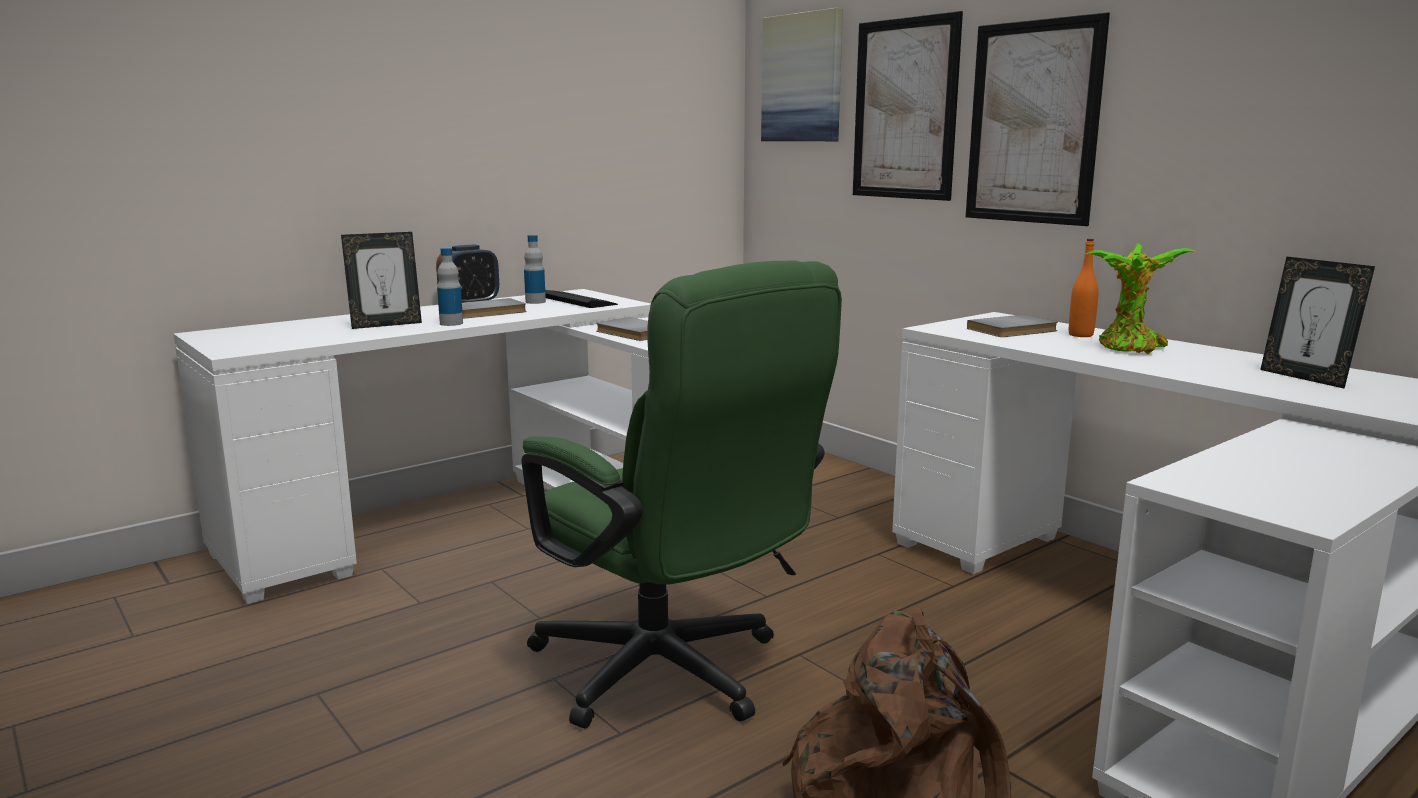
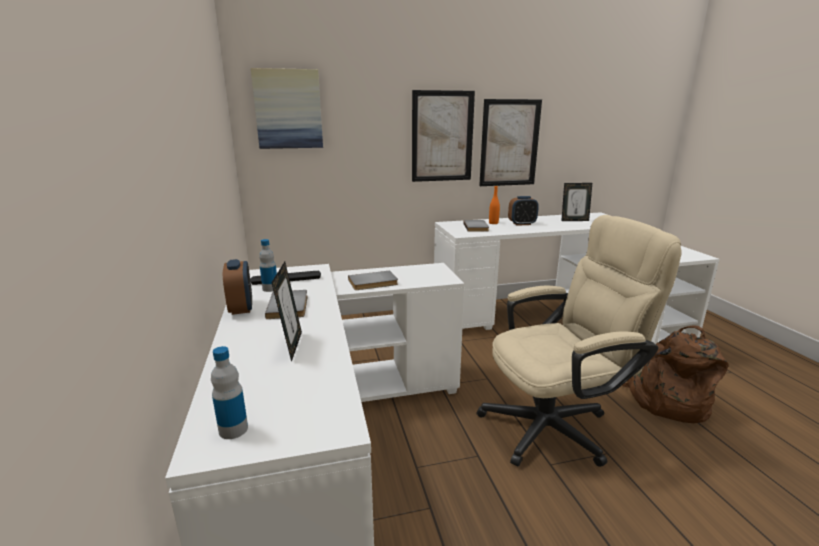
camera: 65 degrees left, 5 degrees up
(451, 323) = (320, 322): bottle -> bottle (233, 429)
(672, 676) = (557, 425): green office chair -> beige office chair
(905, 109) = (369, 129): picture -> picture (509, 143)
(1130, 349) = (522, 224): potted plant -> alarm clock

